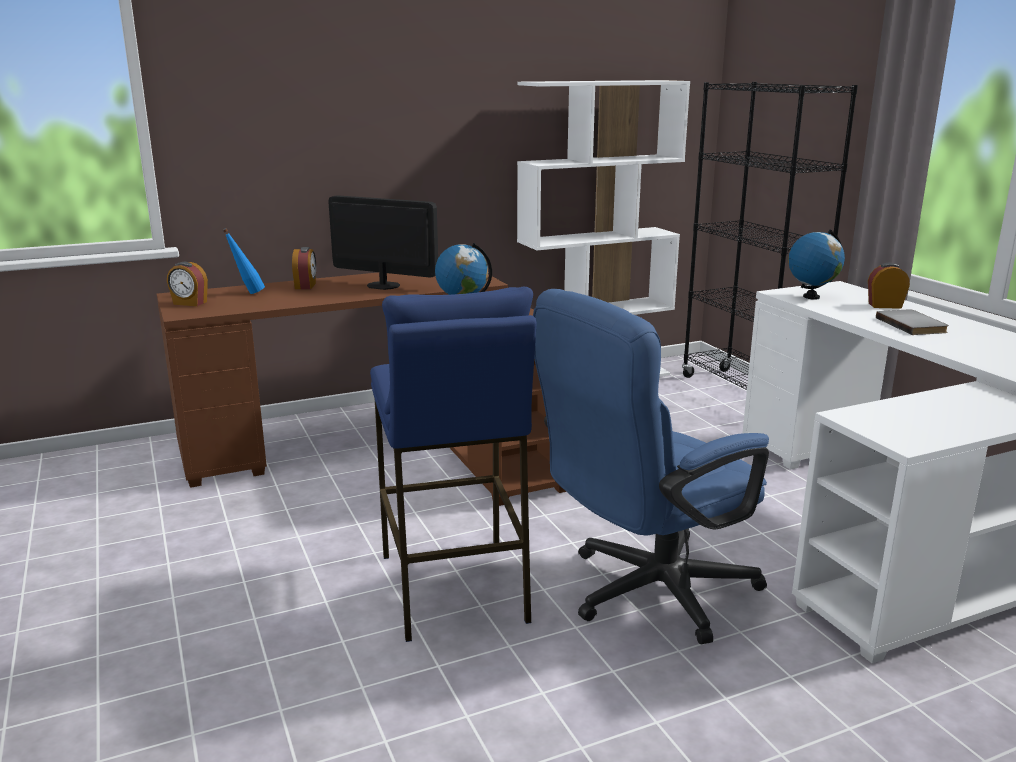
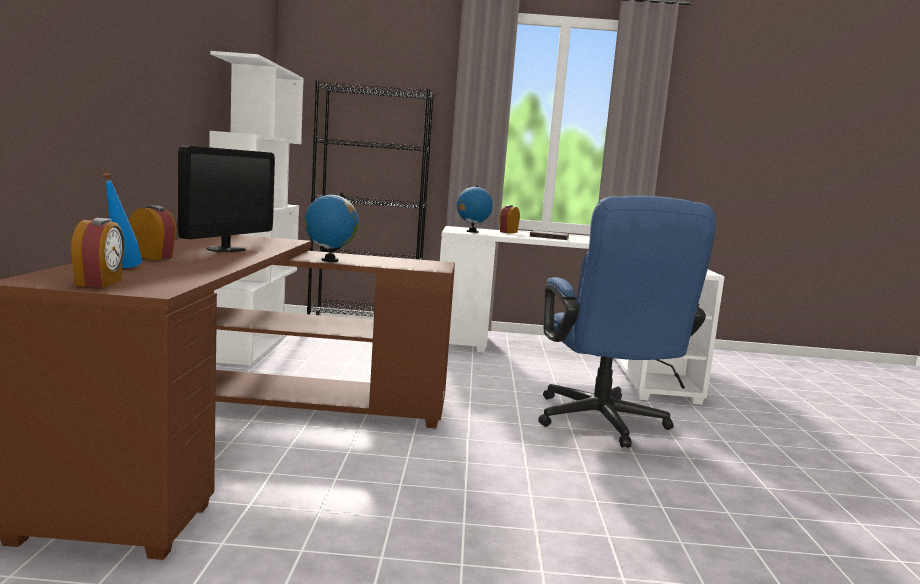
camera: 65 degrees left, 10 degrees down
(189, 303) = (100, 283): alarm clock -> alarm clock turned 45 degrees counterclockwise
(383, 285) = (225, 249): monitor -> monitor turned 150 degrees clockwise
(453, 588) = (553, 474): blue stool -> none

